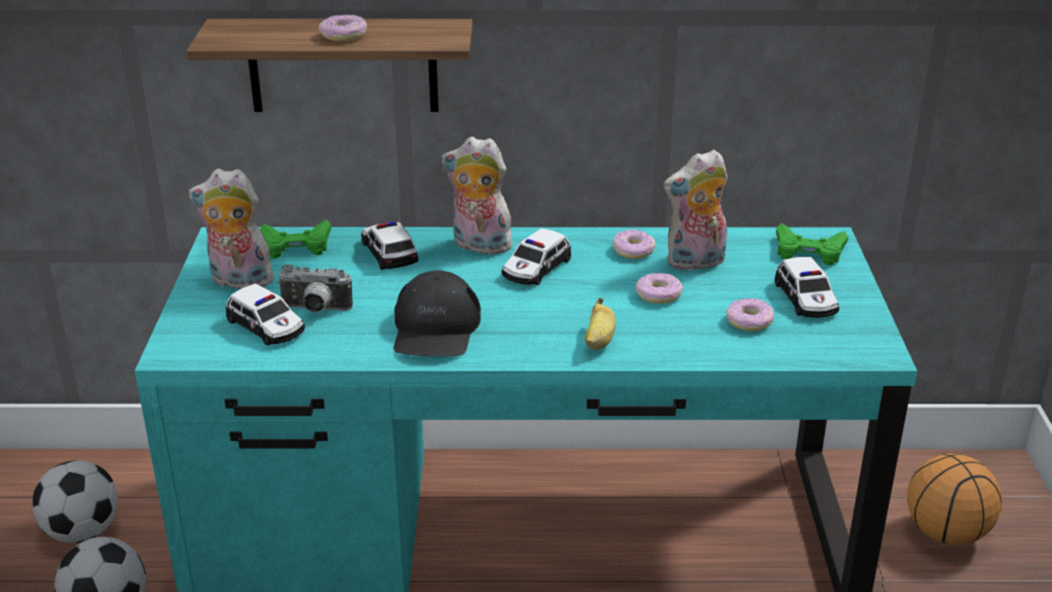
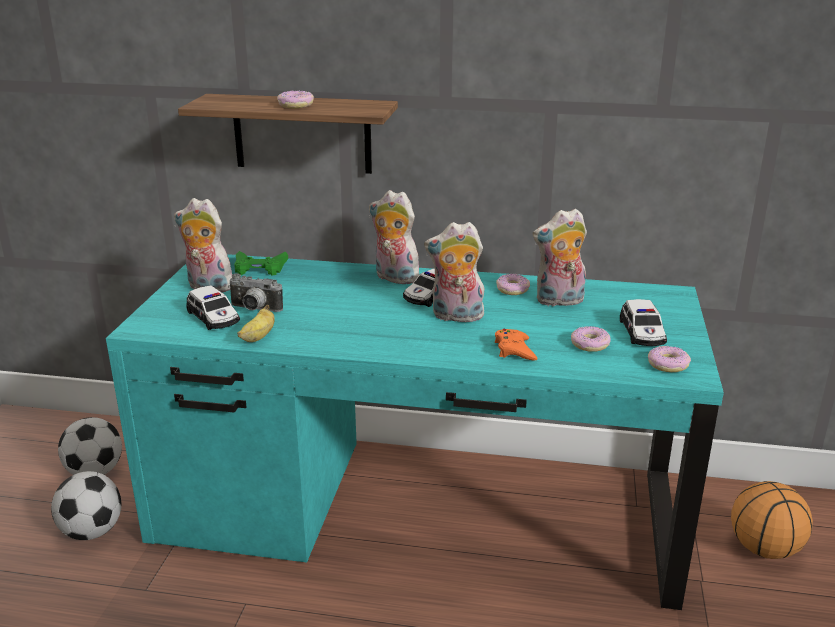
camera: 10 degrees right, 5 degrees down
(389, 252) = (325, 277): toy car -> none
(435, 329) = (338, 329): black cap -> none
(576, 297) = (456, 317): none -> plush toy
(599, 341) = (462, 348): banana -> banana (258, 337)
(658, 294) = (521, 320): donut -> donut (667, 365)
(662, 337) = (514, 350): none -> orange game controller
(809, 251) = (655, 300): green game controller -> none

